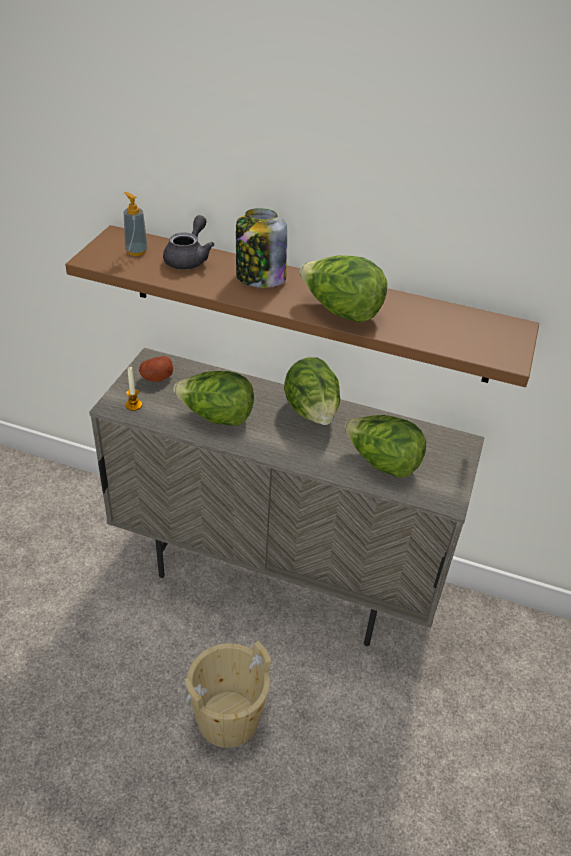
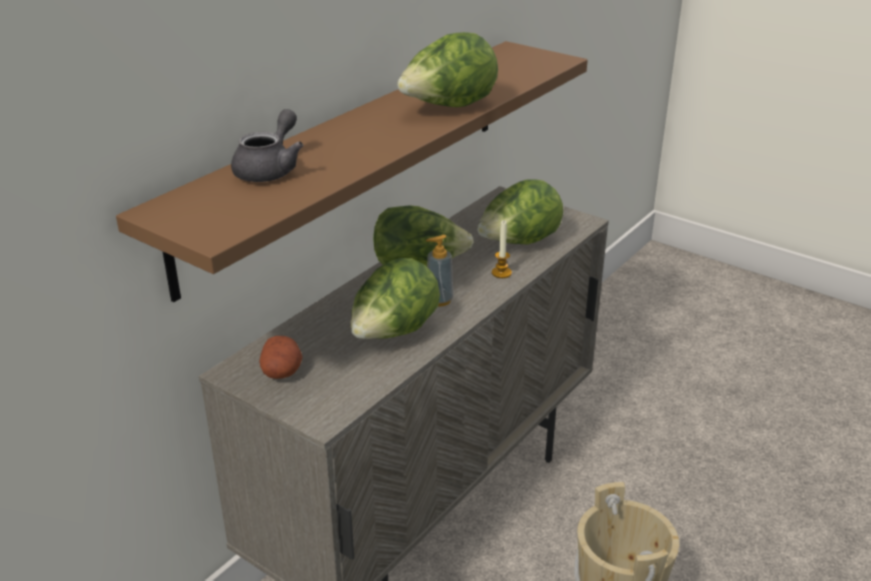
camera: 70 degrees left, 10 degrees down
(133, 405) = (333, 399): candle -> candle (501, 273)
(136, 251) = (220, 201): soap dispenser -> soap dispenser (439, 300)
(189, 258) = (270, 169): grey teapot -> grey teapot turned 75 degrees clockwise
(259, 278) = (350, 136): jar -> none

